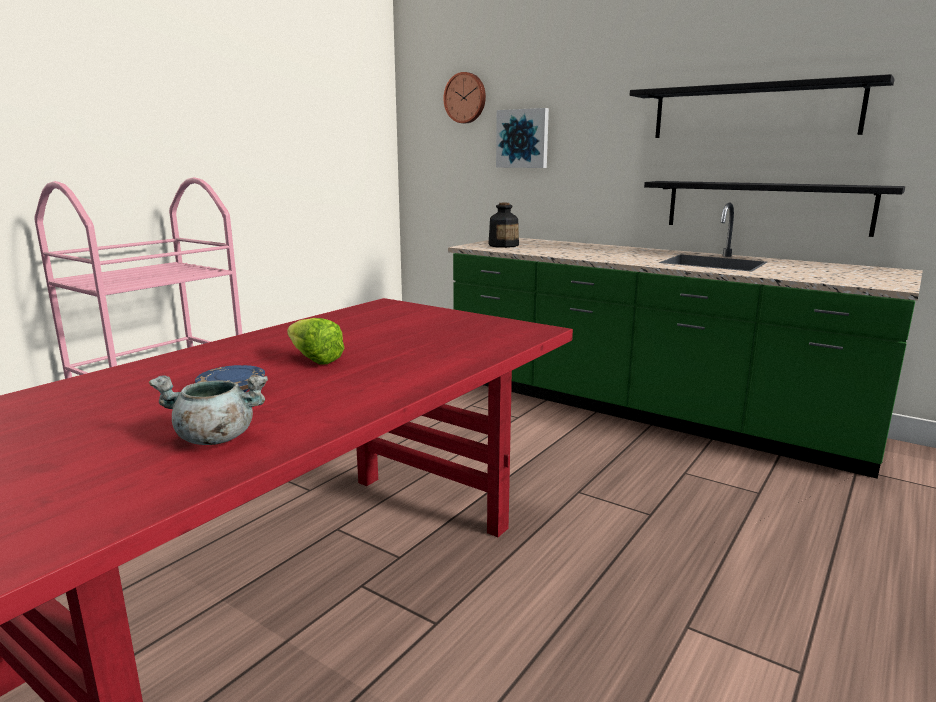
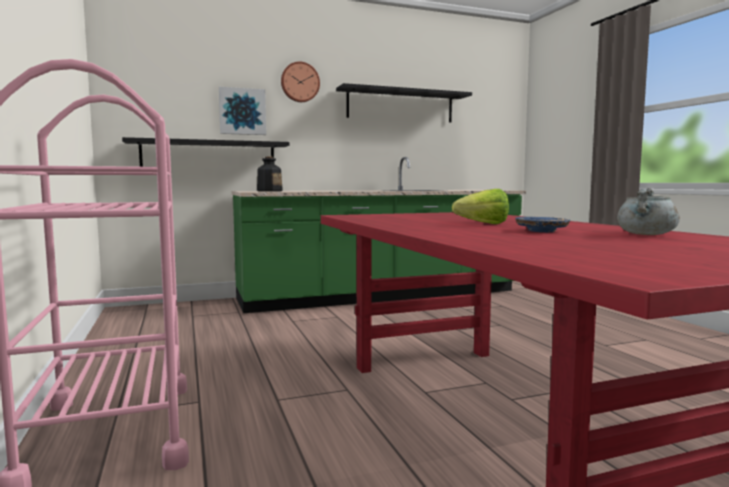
camera: 55 degrees left, 10 degrees down
(465, 98) = (181, 73): wall clock -> wall clock (300, 82)
(766, 207) = (412, 160): black shelf -> black shelf (209, 157)

